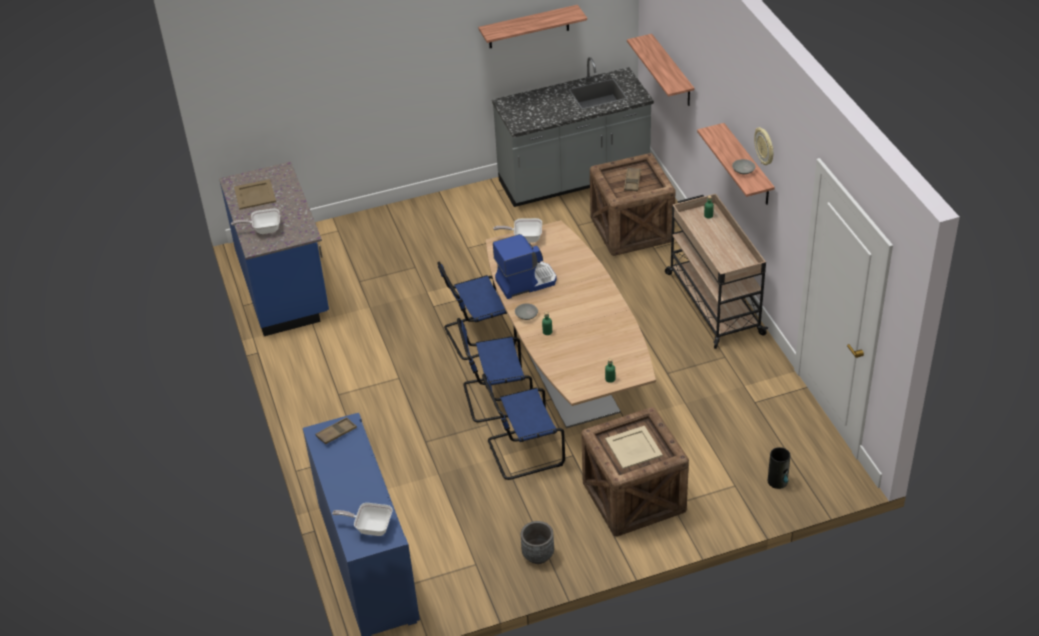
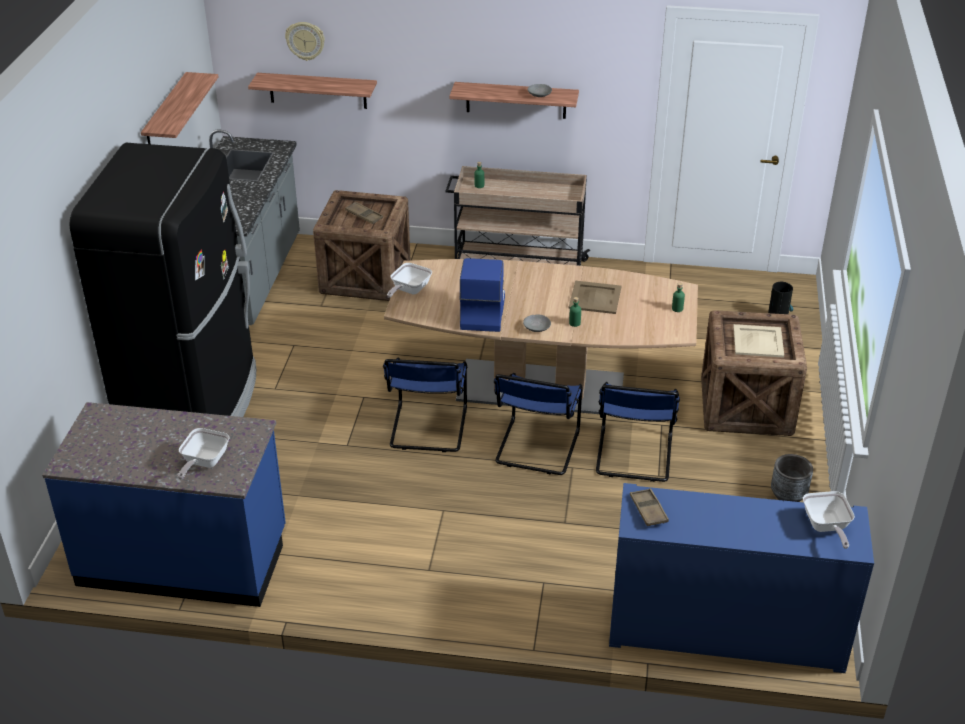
camera: 65 degrees left, 5 degrees down
(254, 195) = (120, 451): beige tray -> beige tray (595, 298)
(370, 527) = (826, 527): frying pan -> frying pan turned 45 degrees counterclockwise
(421, 223) = (193, 407): none -> black fridge
(765, 146) = (552, 56): wall clock -> wall clock (305, 40)

